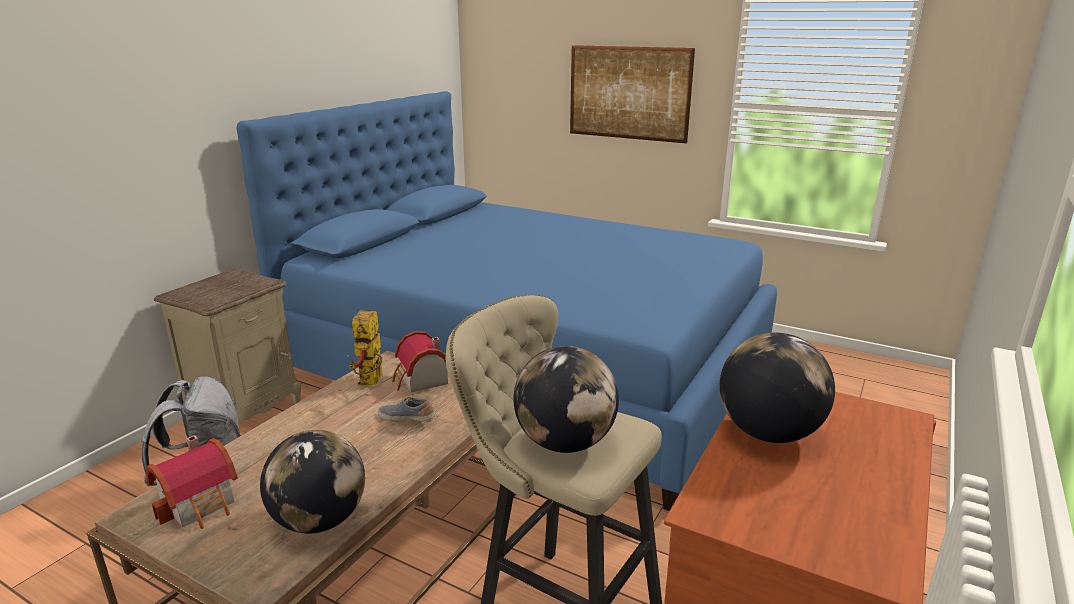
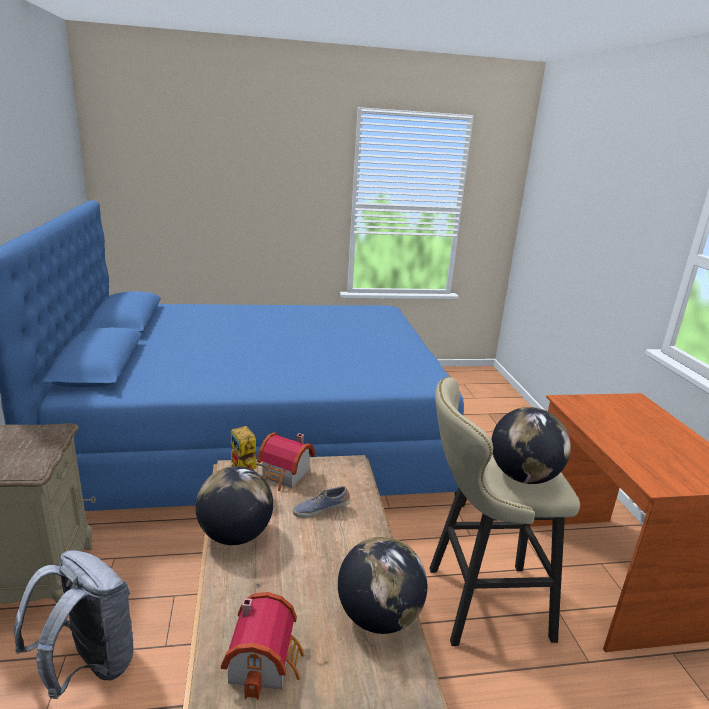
camera: 40 degrees left, 0 degrees up
(628, 93) = (267, 198): picture -> none
(768, 433) = (610, 429): globe -> globe (235, 535)

